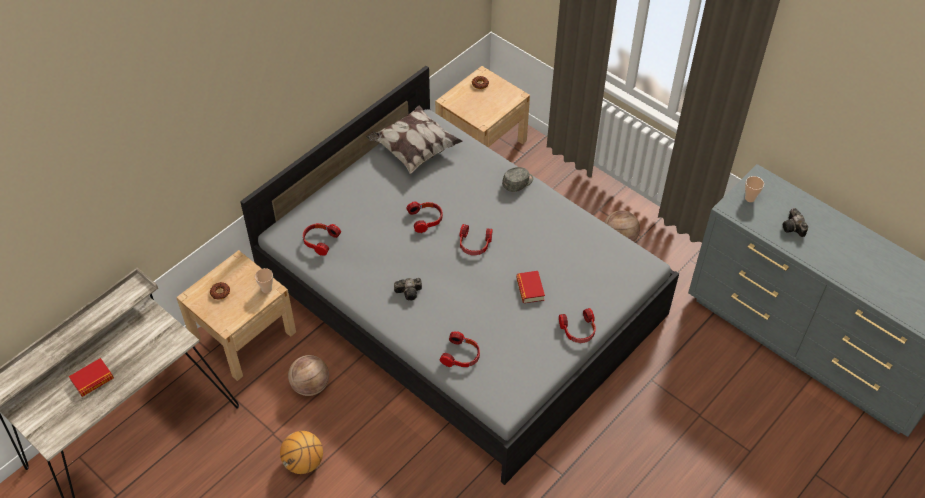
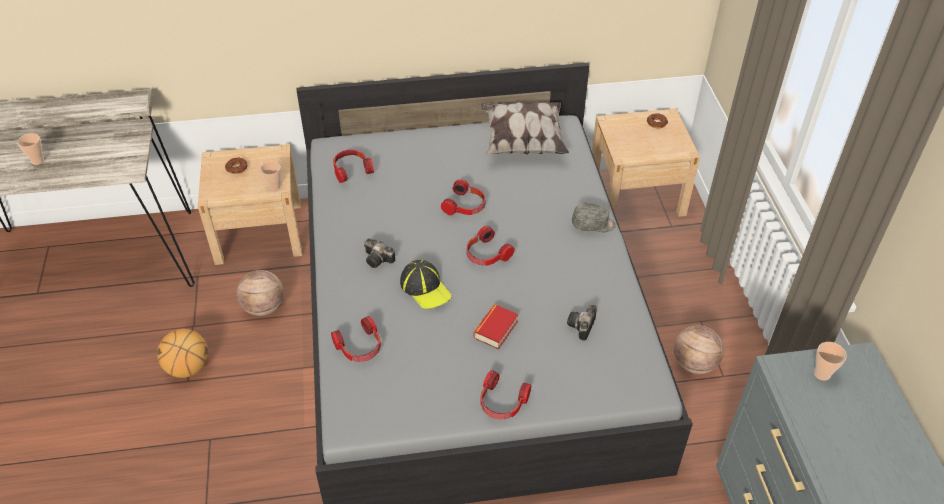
camera: 40 degrees right, 5 degrees down
(92, 380) = (37, 161): book -> cup
(460, 291) = (425, 288): none -> cap
(793, 228) = (849, 444): camera -> camera (582, 327)

